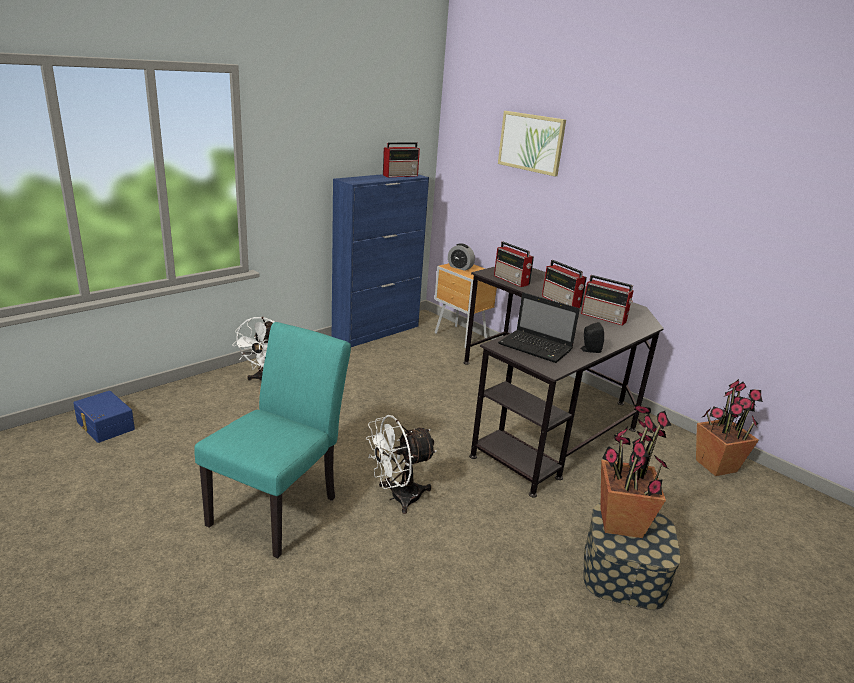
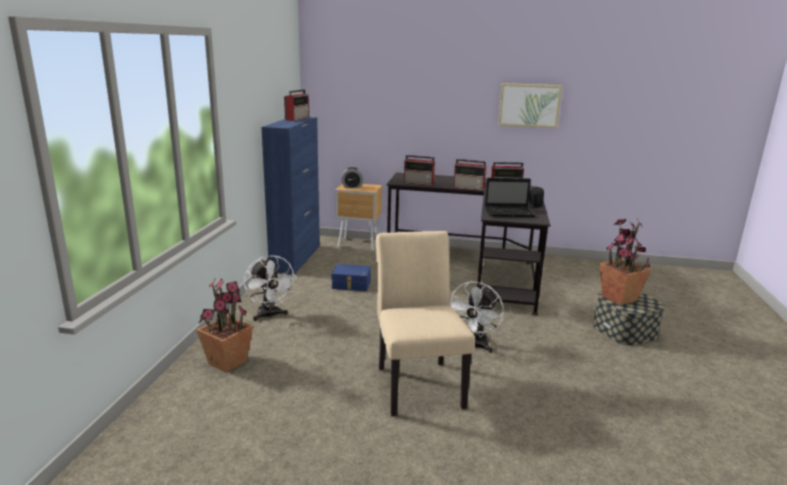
camera: 35 degrees left, 5 degrees down
(104, 426) = (190, 397): blue storage box -> blue storage box (351, 285)
(280, 506) = (417, 382): turquoise chair -> beige chair
(531, 142) = (397, 79): picture -> picture (529, 105)
(716, 465) = (586, 266): potted plant -> potted plant (228, 362)

